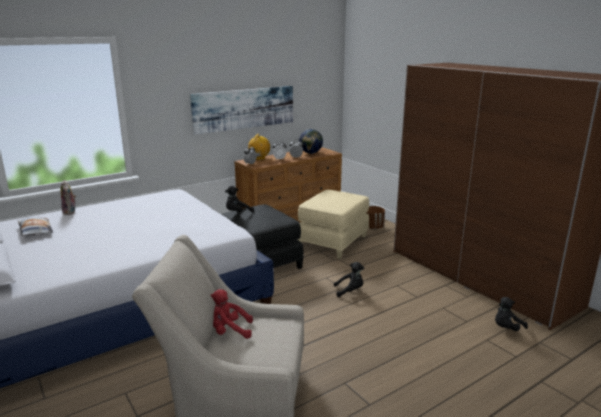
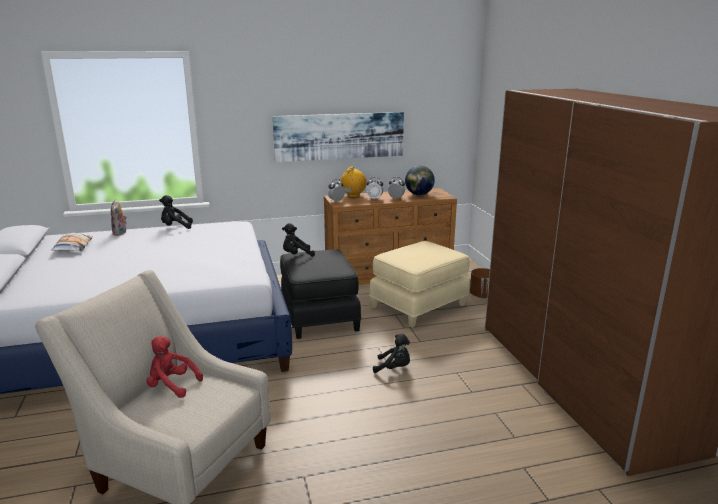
camera: 20 degrees right, 0 degrees up
(506, 328) = (564, 459): black plush toy -> black plush toy (175, 227)

